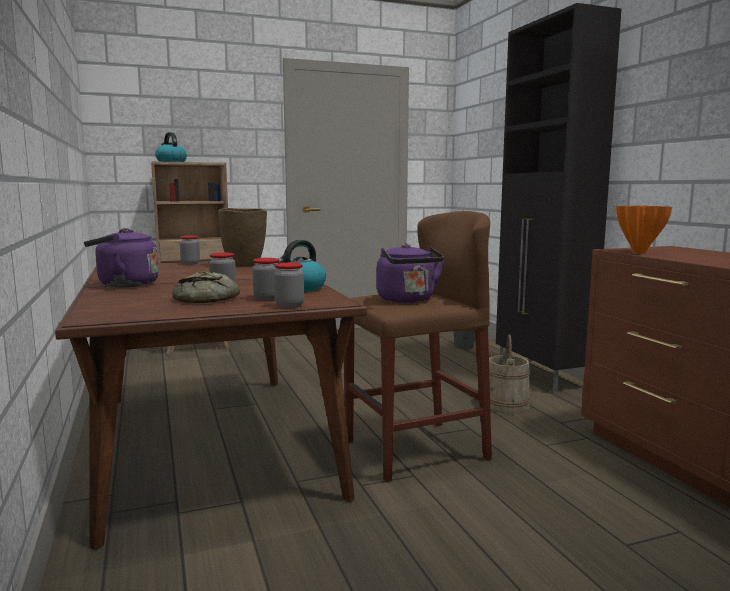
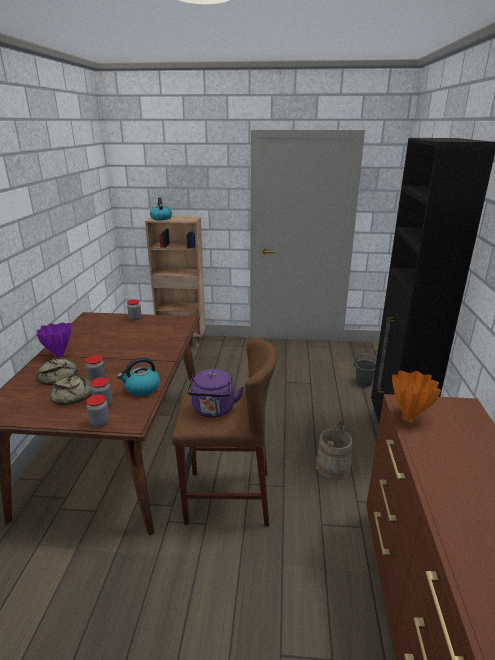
camera: 25 degrees right, 15 degrees up
(124, 285) = (59, 355): purple kettle -> purple vase
(158, 293) = (59, 376): none -> bread
(244, 265) = (162, 328): brown vase -> none

